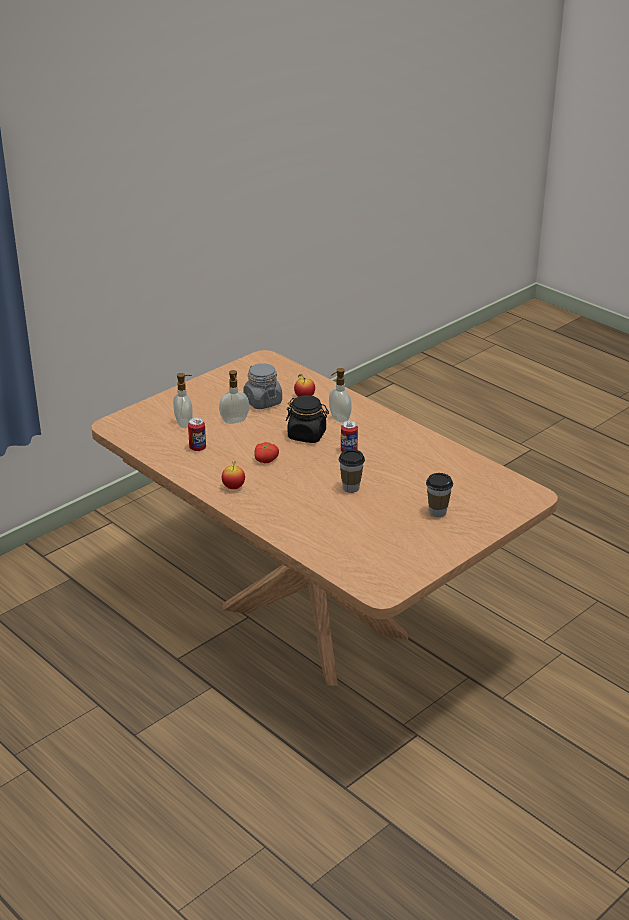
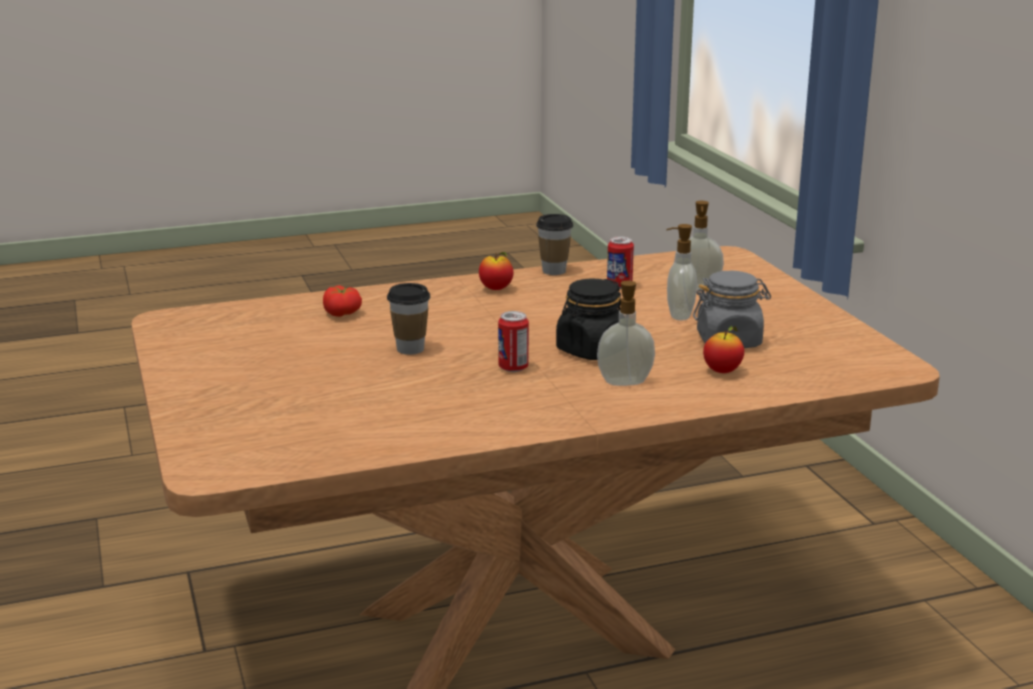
camera: 115 degrees right, 10 degrees down
(265, 459) = (548, 315): tomato -> tomato (343, 313)
(437, 512) = (273, 388): cup -> cup (554, 271)

